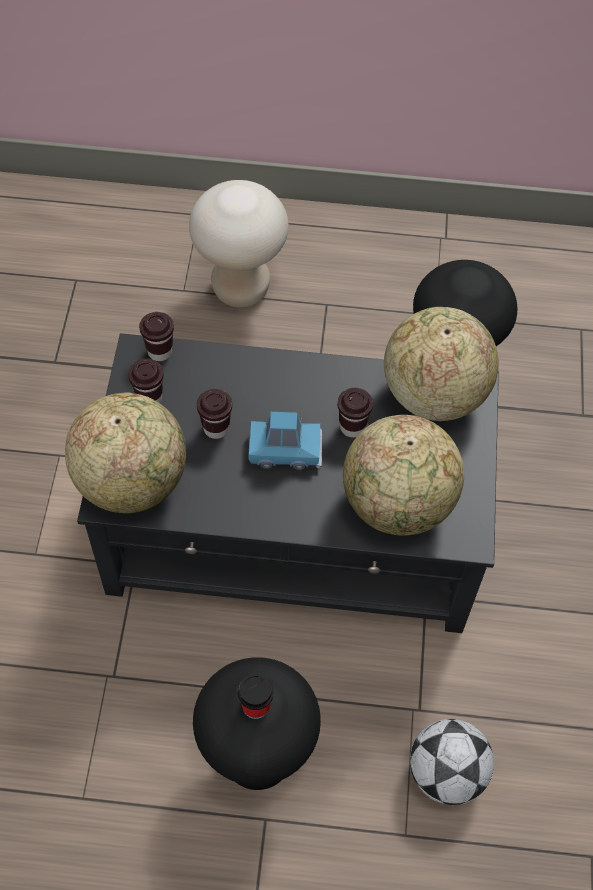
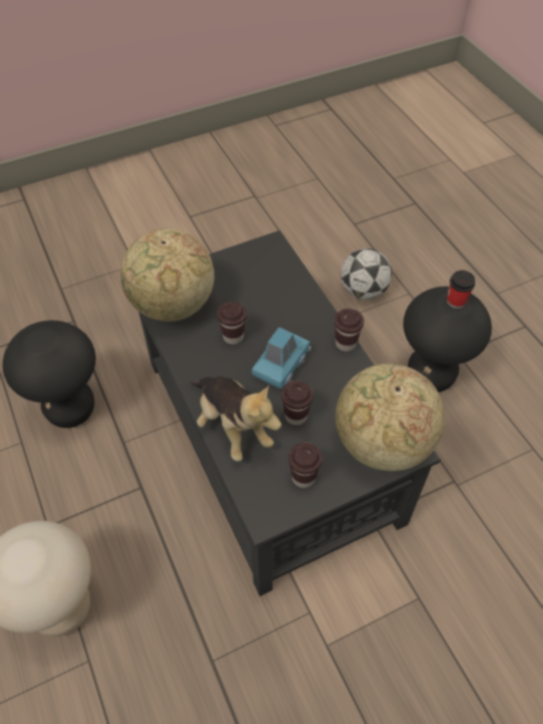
camera: 120 degrees left, 5 degrees down
(160, 352) = (253, 499): brown cup -> brown cup (345, 343)
(244, 372) = (232, 426): none -> plush toy
(285, 450) = (281, 364): blue toy car -> blue toy car turned 60 degrees clockwise
(398, 504) = (274, 287): globe -> none

